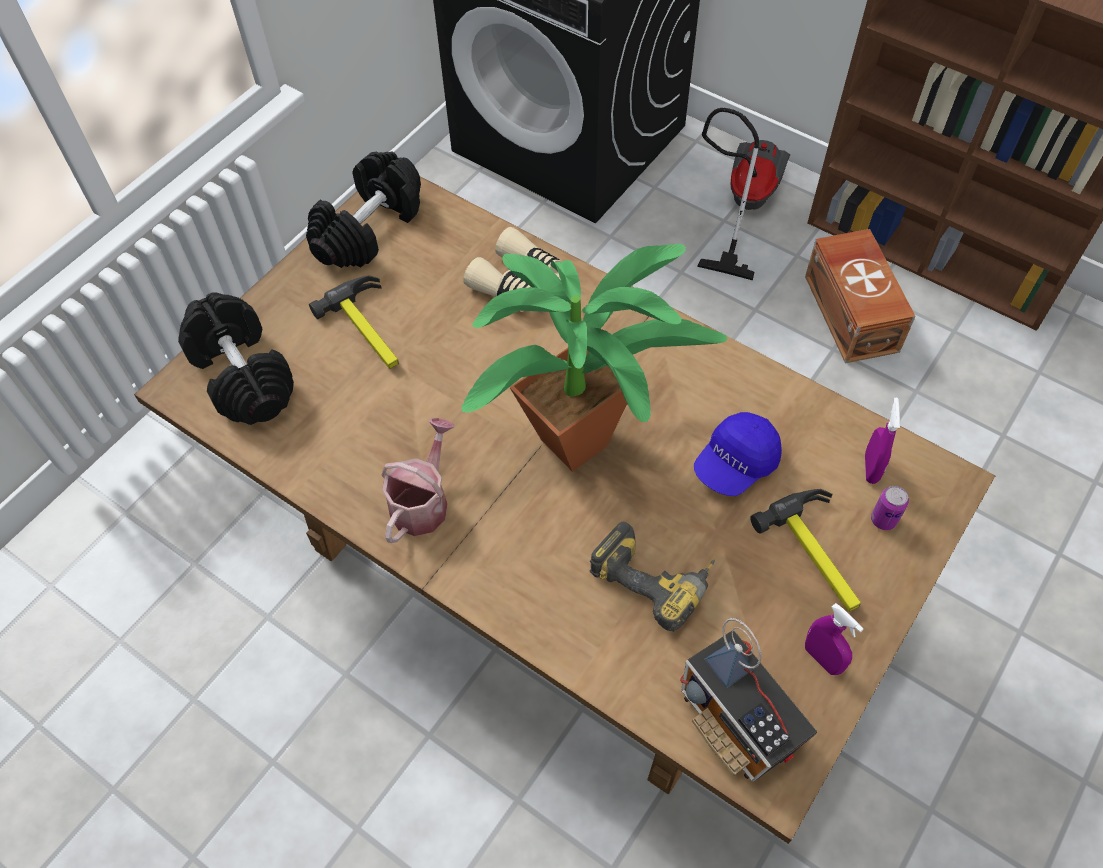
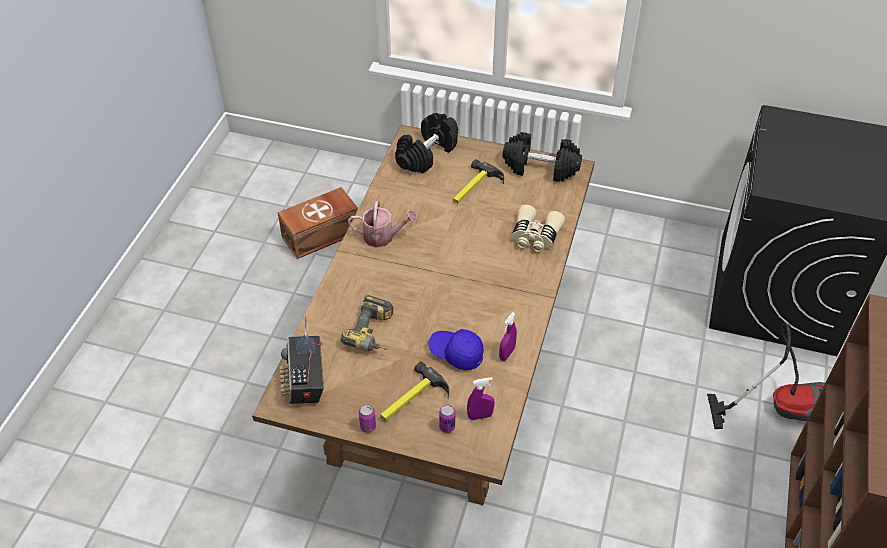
camera: 70 degrees right, 10 degrees down
(588, 441) = (444, 289): potted plant -> none
(738, 722) = (305, 383): radio -> radio turned 45 degrees counterclockwise
(822, 658) = (351, 412): purple spray bottle -> purple spray bottle (507, 354)
(852, 312) = (722, 497): brown storage box -> brown storage box (322, 235)
(859, 638) = (368, 427): none -> can

